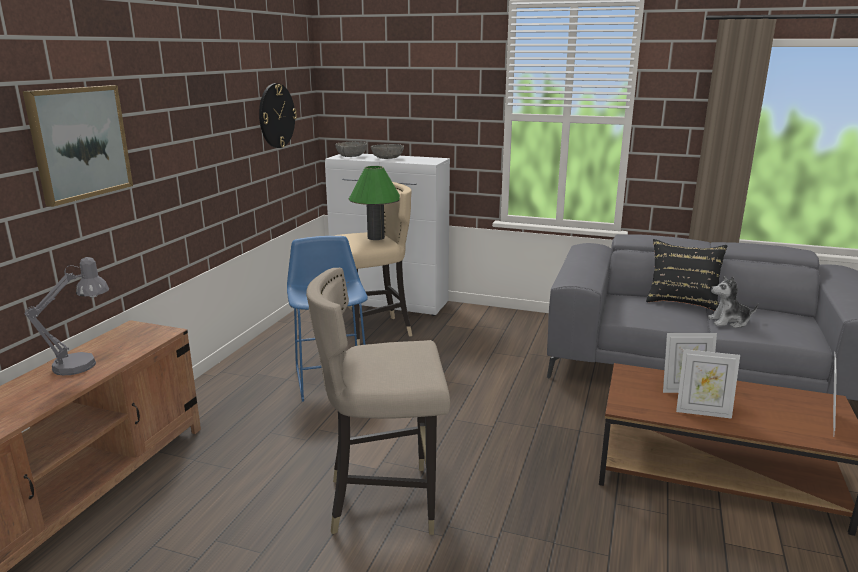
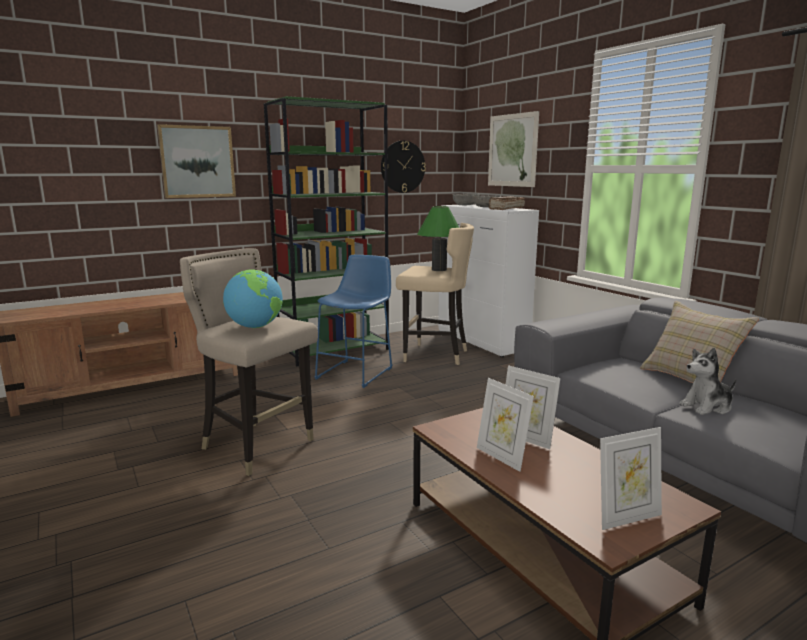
camera: 40 degrees right, 5 degrees down
(84, 363) = (158, 299): grey table lamp -> none
(259, 359) = (334, 350): none -> green bookcase
(402, 93) = (512, 150): none -> picture
(406, 364) = (255, 327): none -> globe
(420, 160) = (506, 209): none -> brown book
(682, 301) = (690, 378): black pillow -> beige pillow
(729, 322) = (707, 407): plush toy -> plush toy turned 60 degrees counterclockwise

